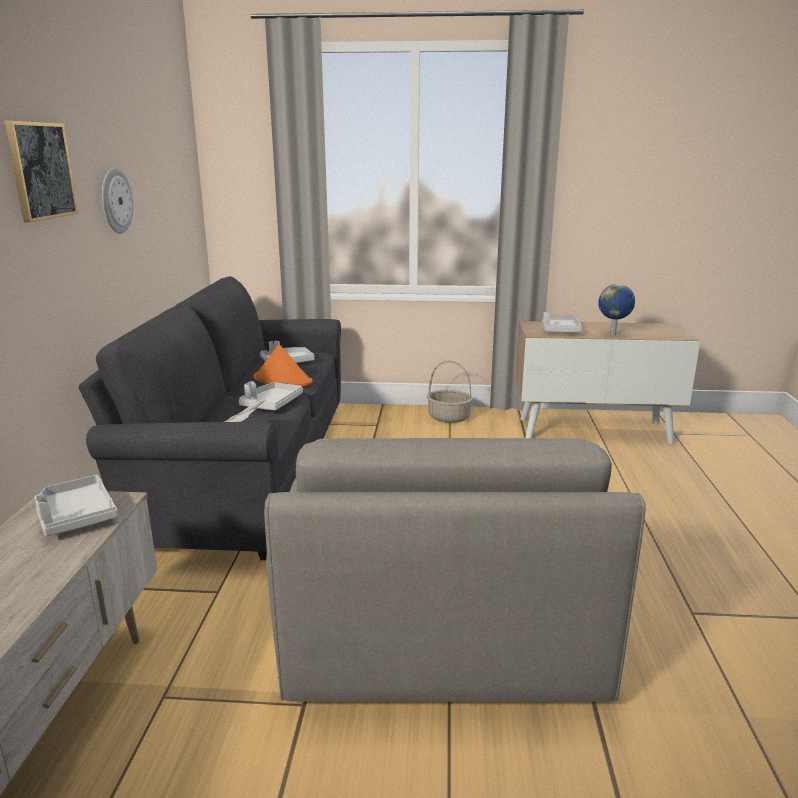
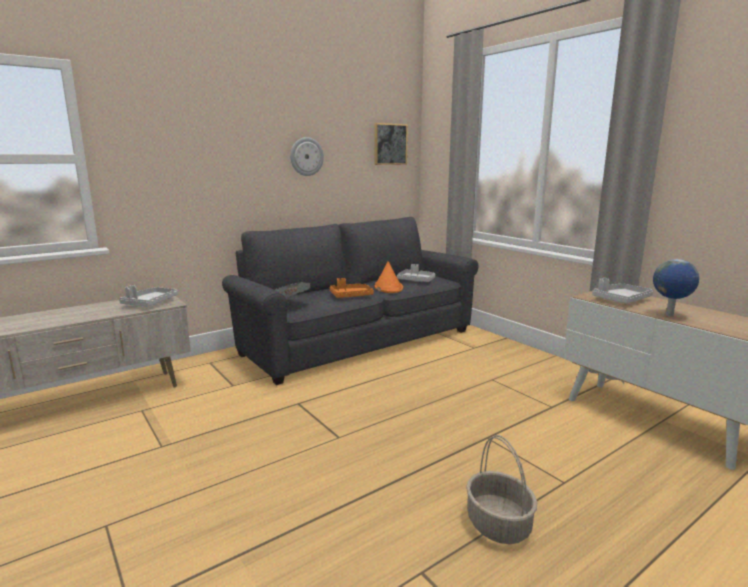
camera: 50 degrees right, 5 degrees down
(41, 171) = (235, 134): picture -> picture (390, 144)
(271, 404) = (351, 296): grey tray -> orange tray
(439, 623) = (274, 457): grey armchair -> none
(449, 417) = (537, 362): basket -> basket (499, 525)

